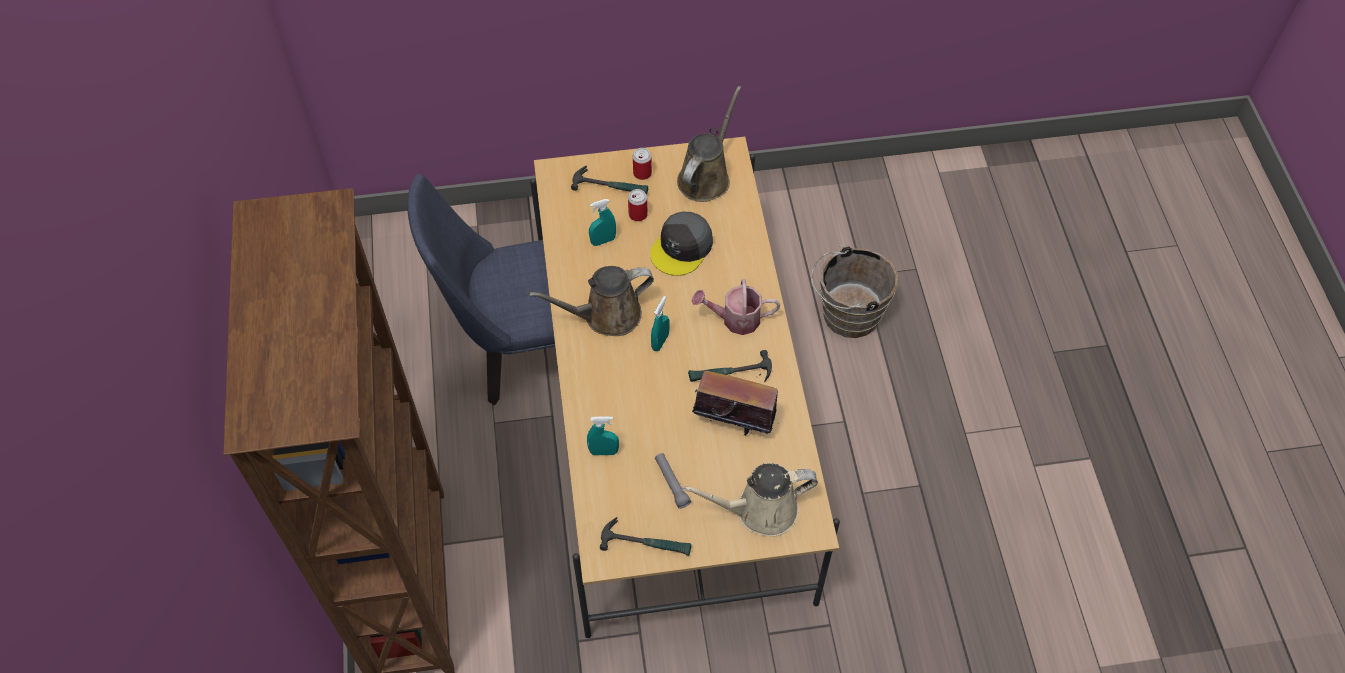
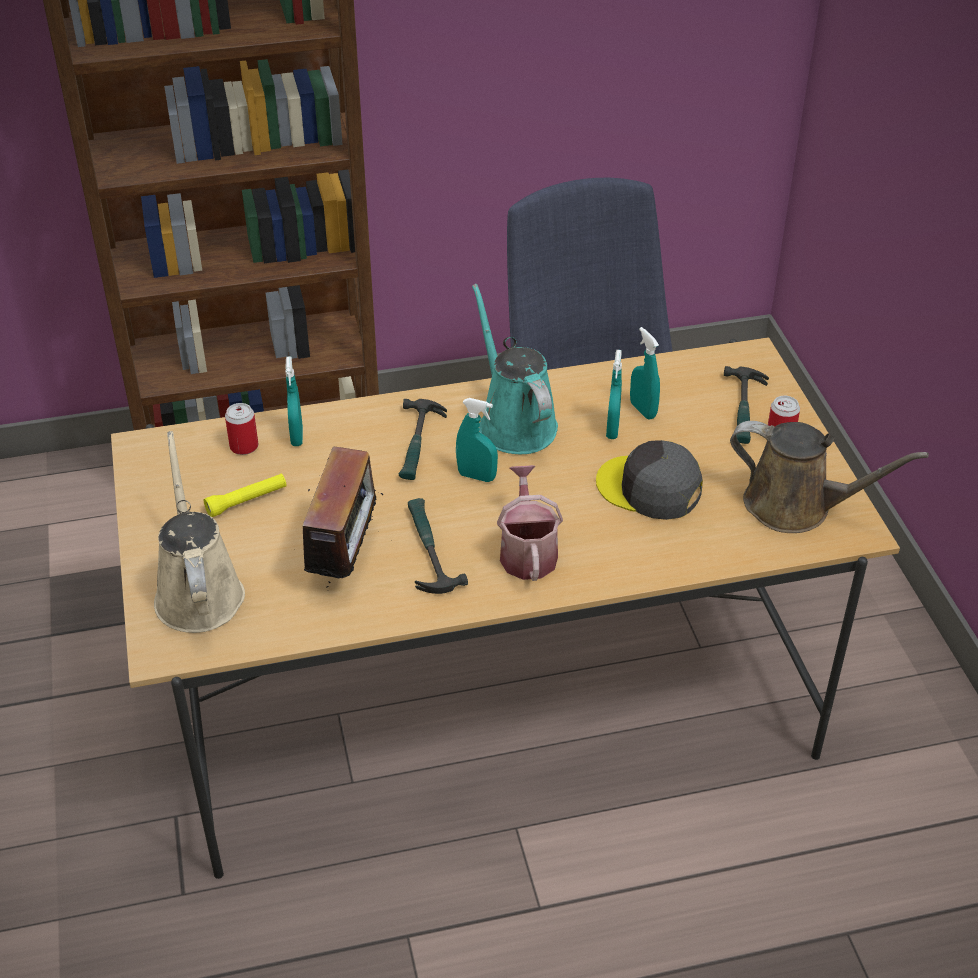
camera: 85 degrees right, 15 degrees down
(606, 315) = (514, 423): brown watering can -> turquoise watering can
(621, 260) = (612, 429): none -> turquoise spray bottle
(638, 214) = (700, 440): can -> can (244, 446)
(646, 542) = (159, 483): hammer -> hammer (418, 444)
(671, 483) = (247, 501): grey flashlight -> yellow flashlight
(846, 315) = (753, 907): brown bucket -> none

